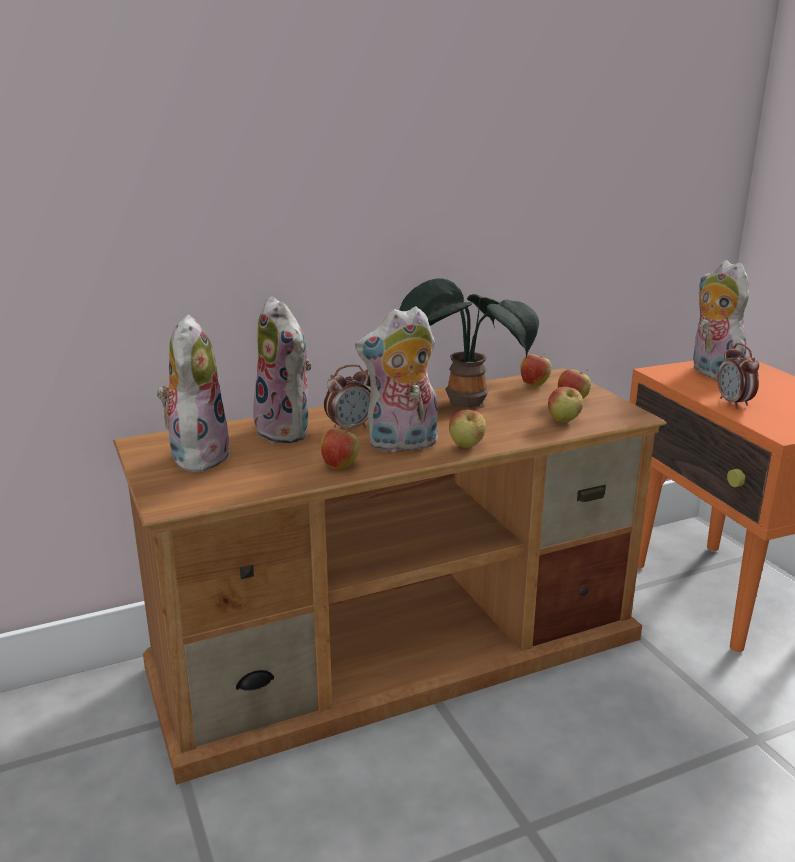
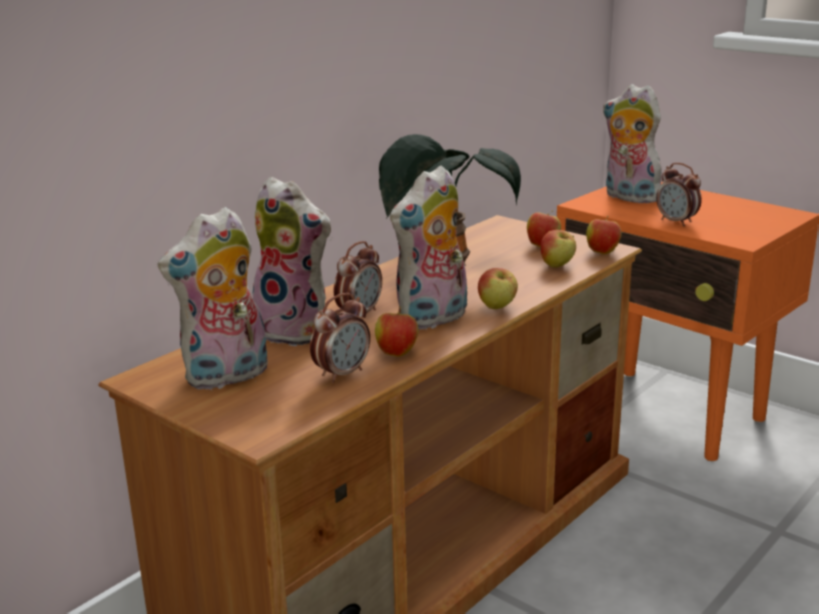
camera: 25 degrees left, 0 degrees up
(197, 455) = (227, 377): plush toy -> plush toy turned 105 degrees counterclockwise
(280, 472) = (342, 374): none -> alarm clock
(534, 384) = (489, 236): apple -> apple (602, 252)

